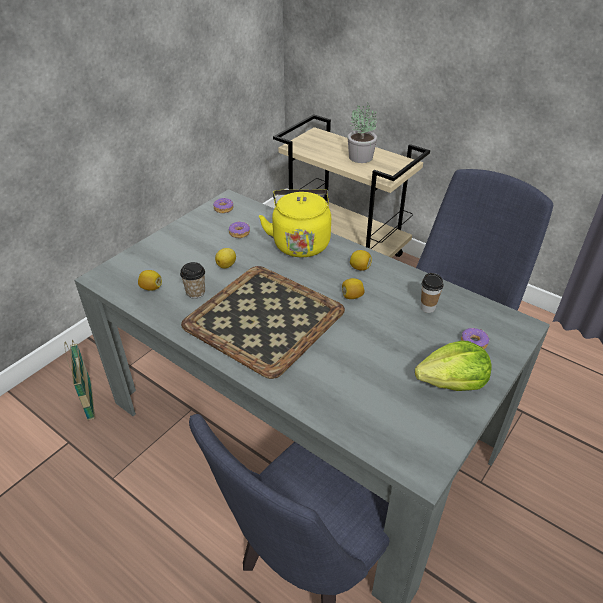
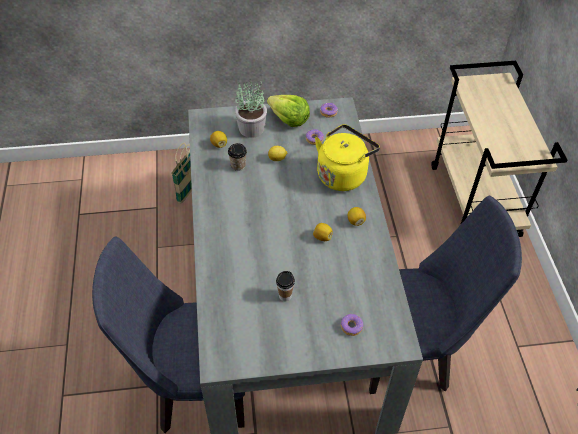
camera: 45 degrees right, 10 degrees up
(264, 317) = (254, 211): tray -> none
(360, 157) = (507, 127): potted plant -> potted plant (251, 128)
(427, 308) = (358, 282): cup -> cup (285, 296)
(452, 382) = (301, 337): lettuce -> lettuce (289, 119)

